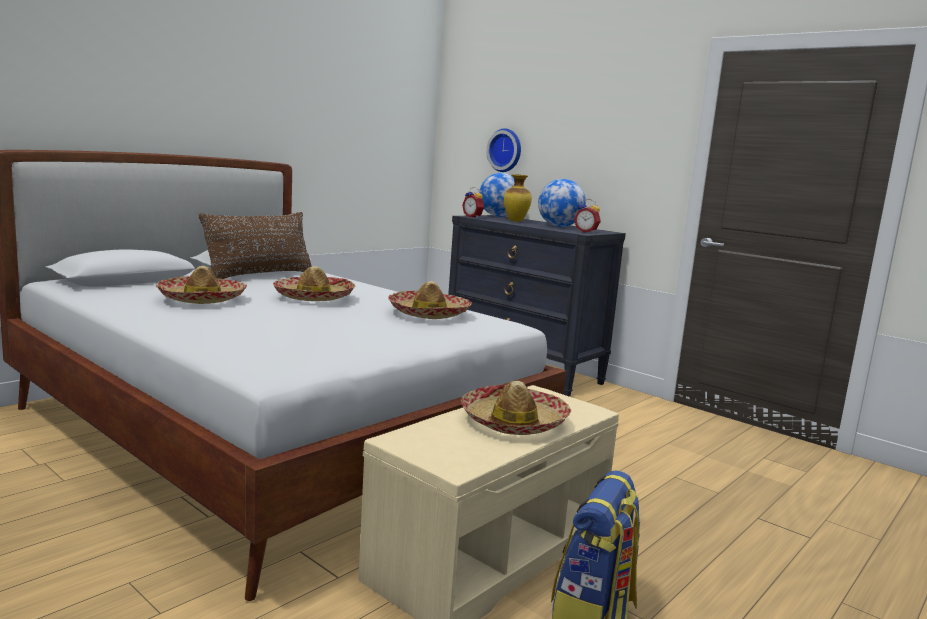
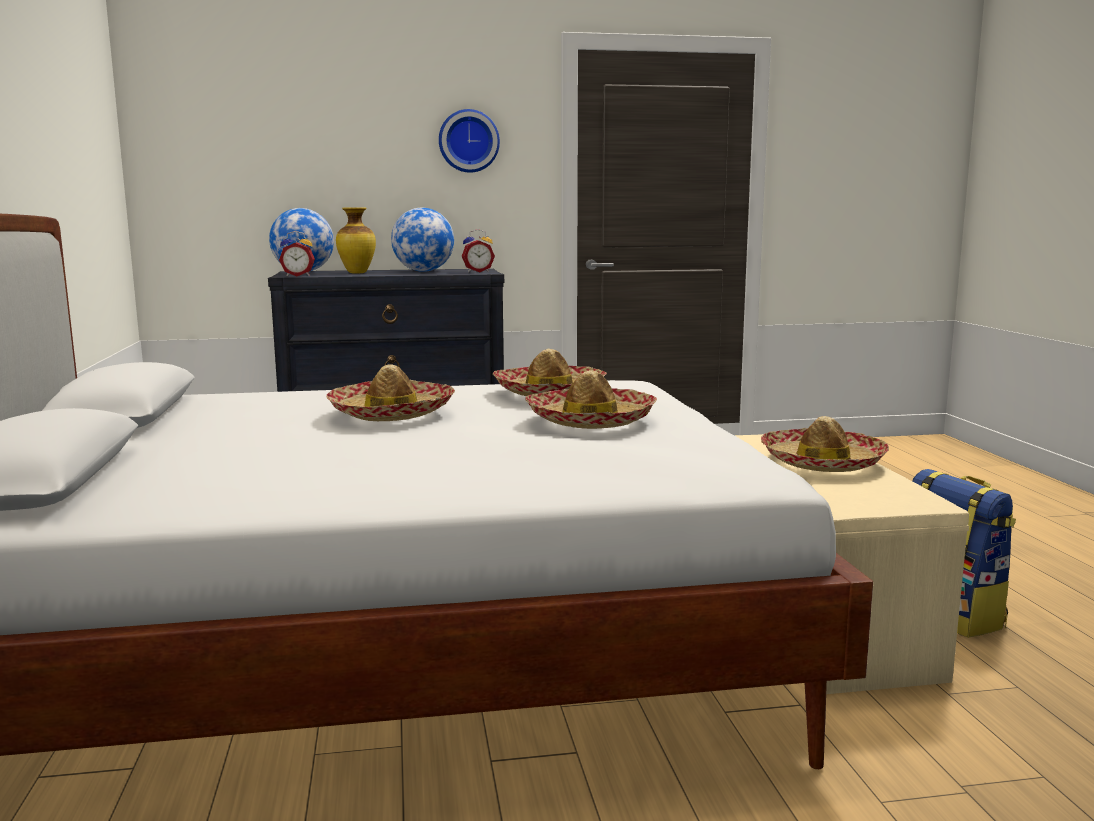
camera: 50 degrees left, 0 degrees up
(202, 299) = (308, 455): hat -> hat (591, 421)
(260, 275) = (181, 417): brown pillow -> none
(506, 150) = (278, 176): wall clock -> wall clock (468, 141)

